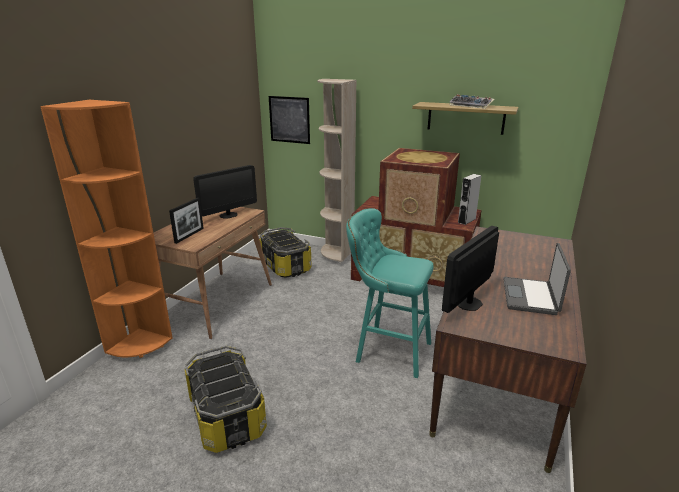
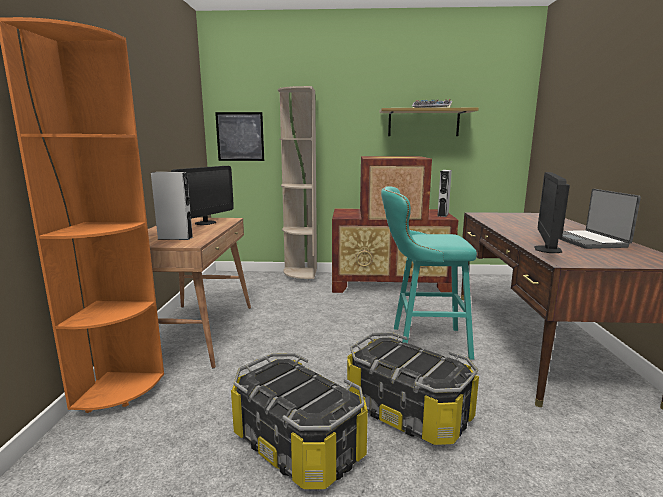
camera: 20 degrees left, 10 degrees down
(189, 235) = (175, 238): picture frame -> grey speaker
(285, 265) = (253, 290): storage box -> storage box (408, 411)

